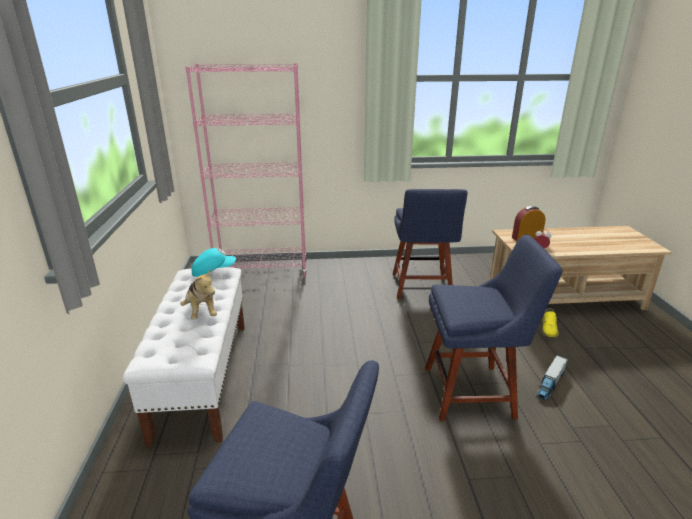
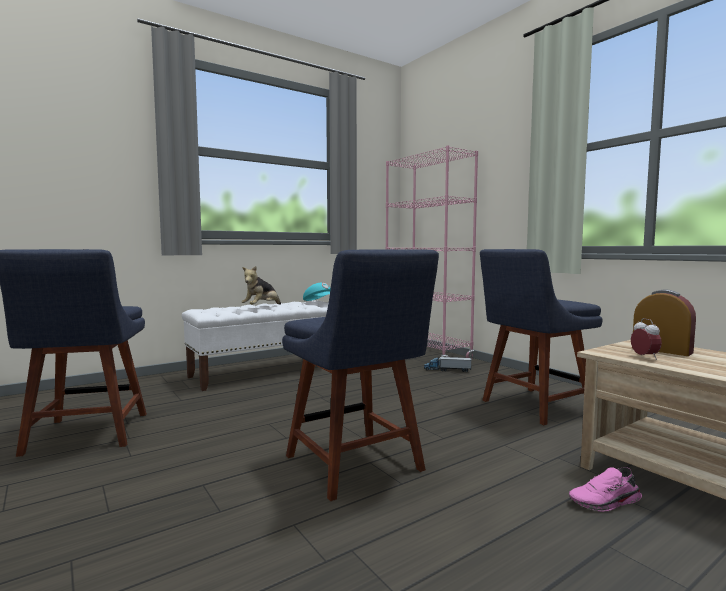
camera: 60 degrees right, 20 degrees down
(549, 329) = (606, 502): yellow shoe -> pink shoe
(550, 384) = (443, 519): toy truck -> toy truck (447, 370)

